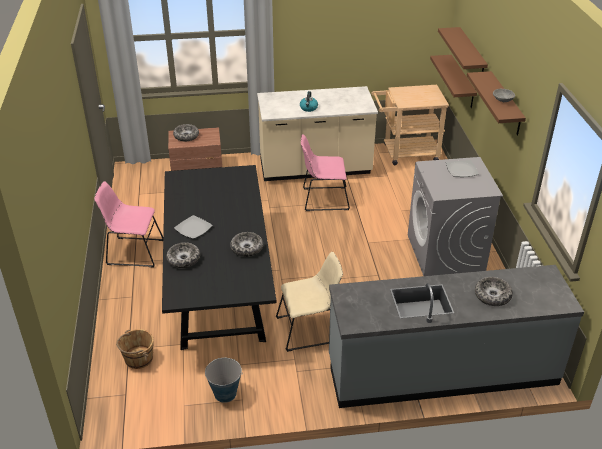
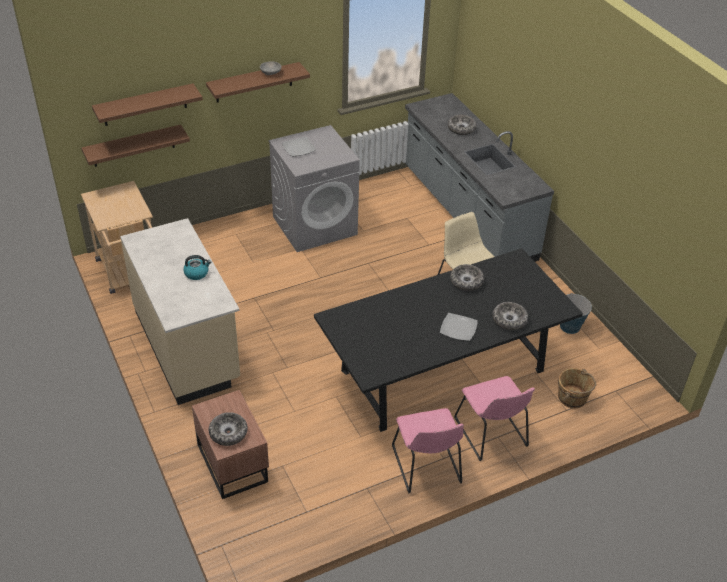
camera: 110 degrees left, 5 degrees up
(323, 199) = (253, 325): pink chair -> pink chair (492, 434)

